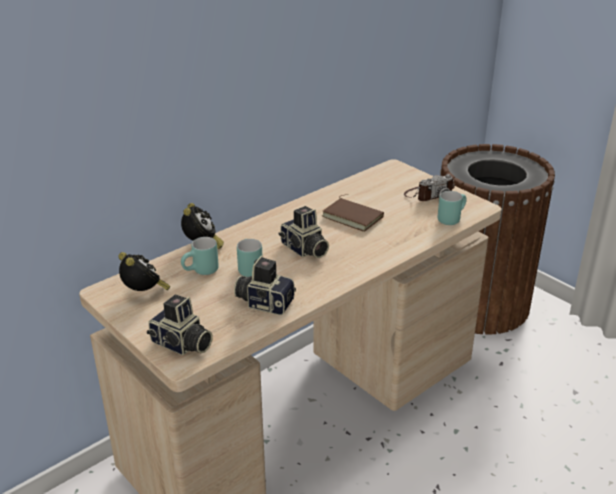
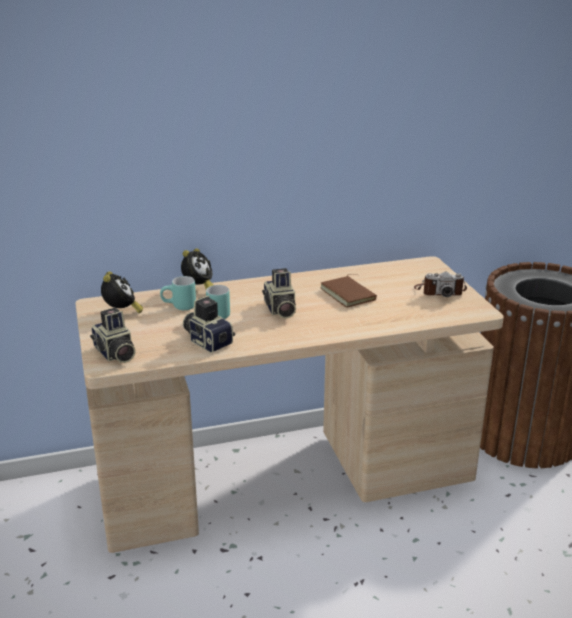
camera: 25 degrees right, 5 degrees down
(450, 218) = (441, 314): turquoise mug -> none

